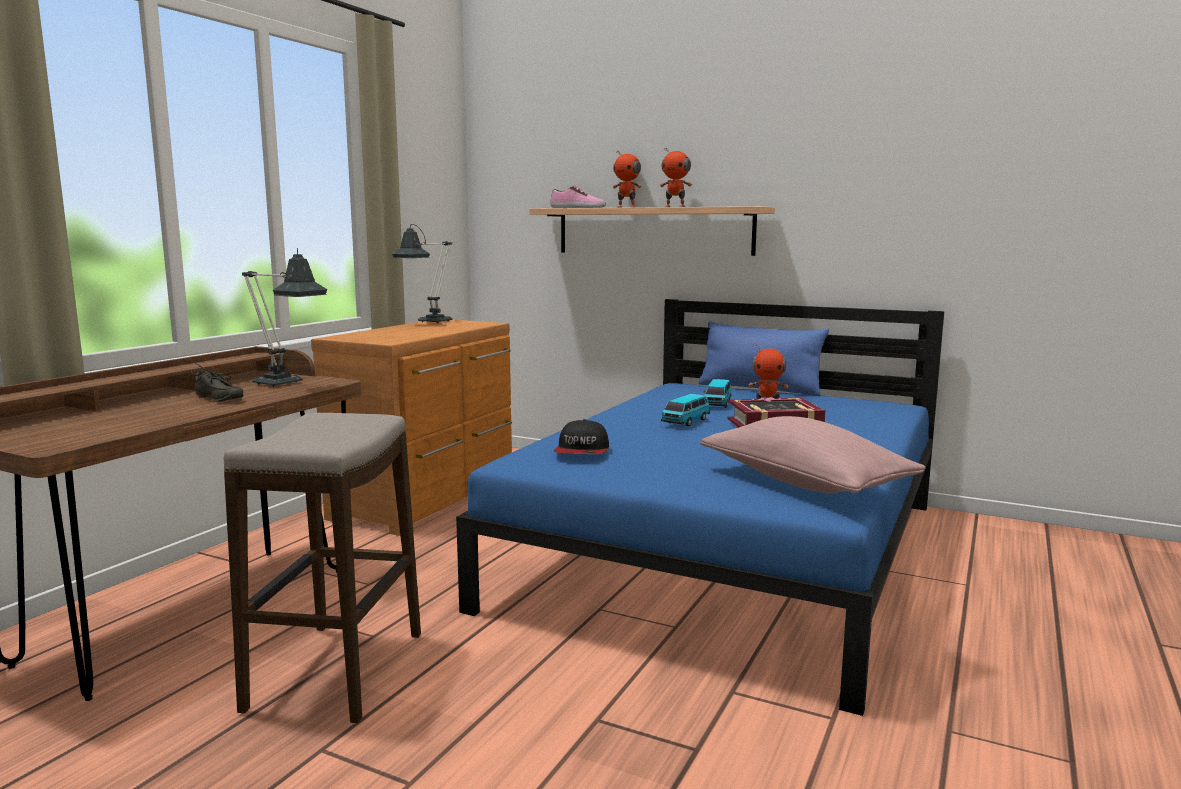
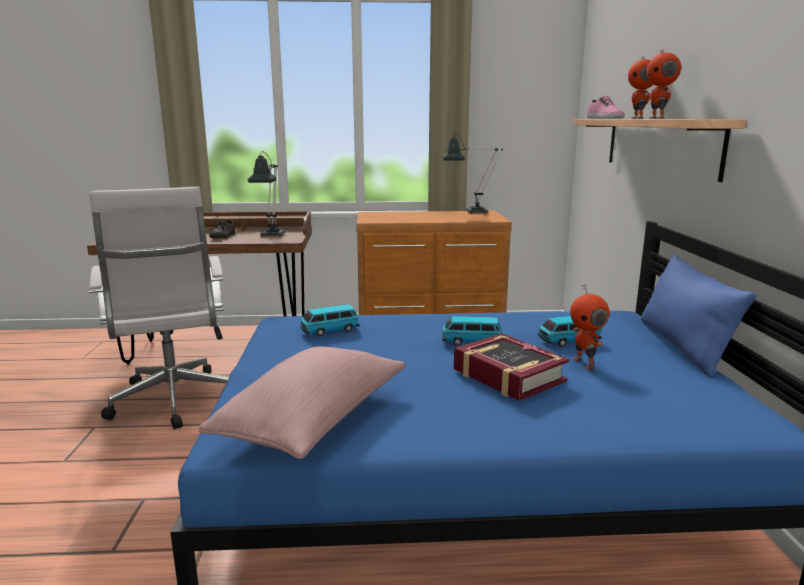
camera: 60 degrees right, 5 degrees up
(338, 671) = (174, 402): stool -> white office chair
(582, 451) = (329, 330): cap -> toy car

